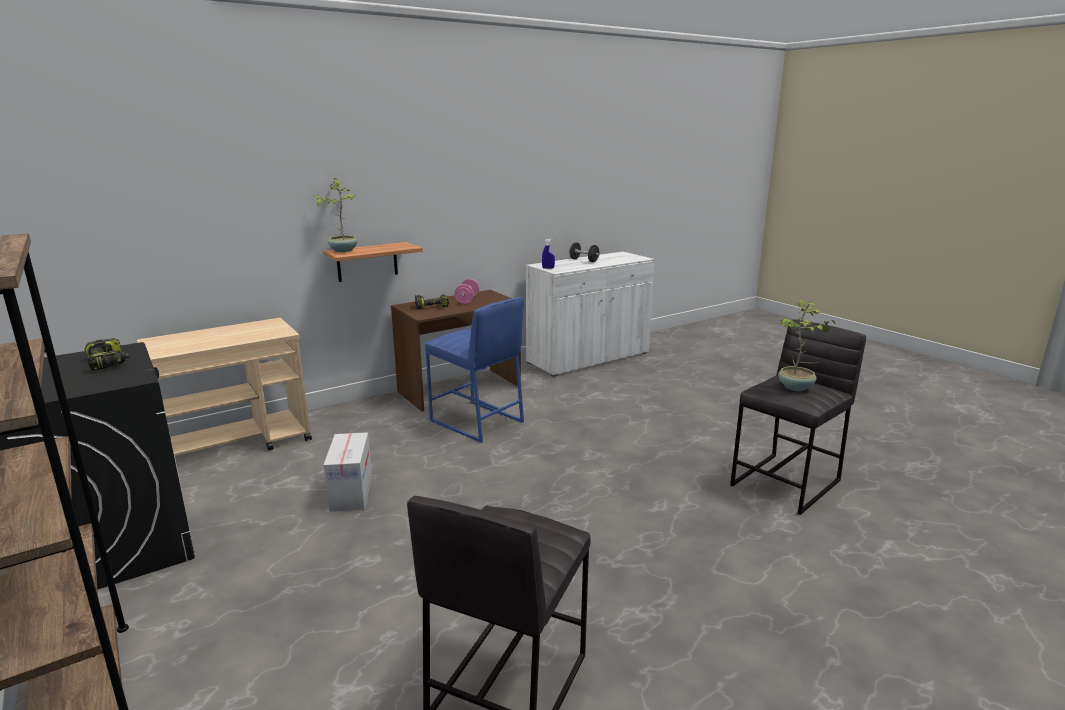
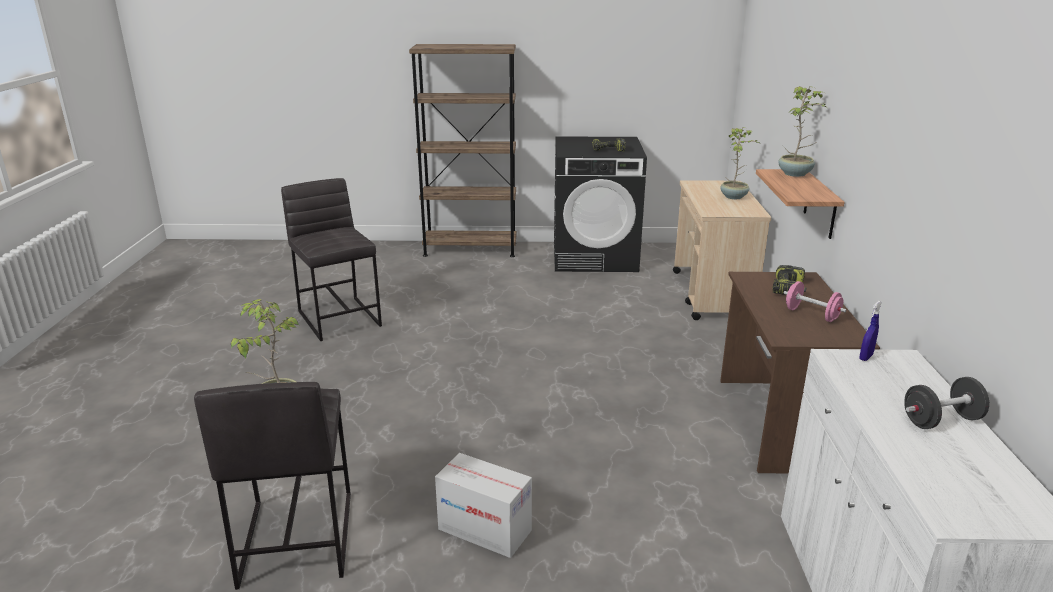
camera: 125 degrees right, 5 degrees up
(215, 333) = (734, 197): none -> potted plant
(351, 493) = (579, 319): cardboard box -> cardboard box (484, 530)
(476, 421) = (663, 403): blue stool -> none

